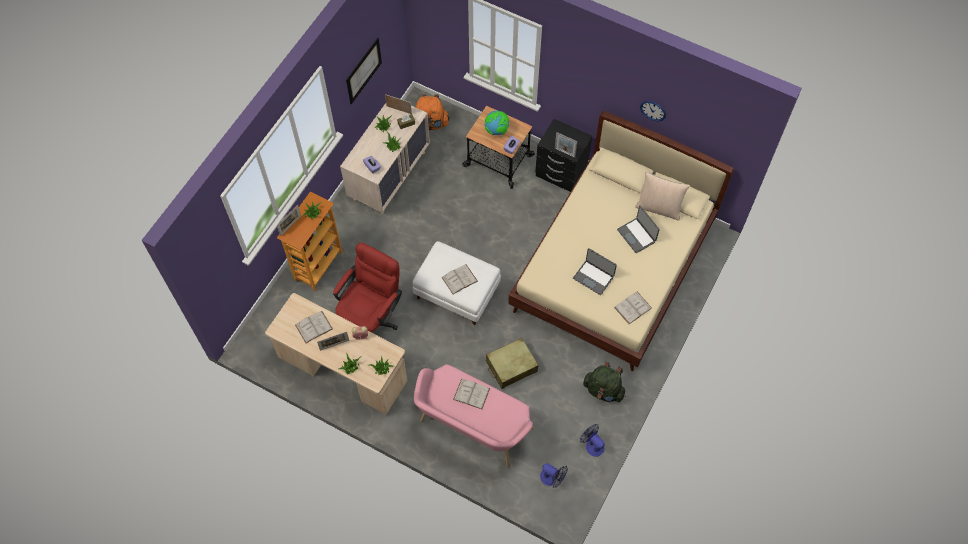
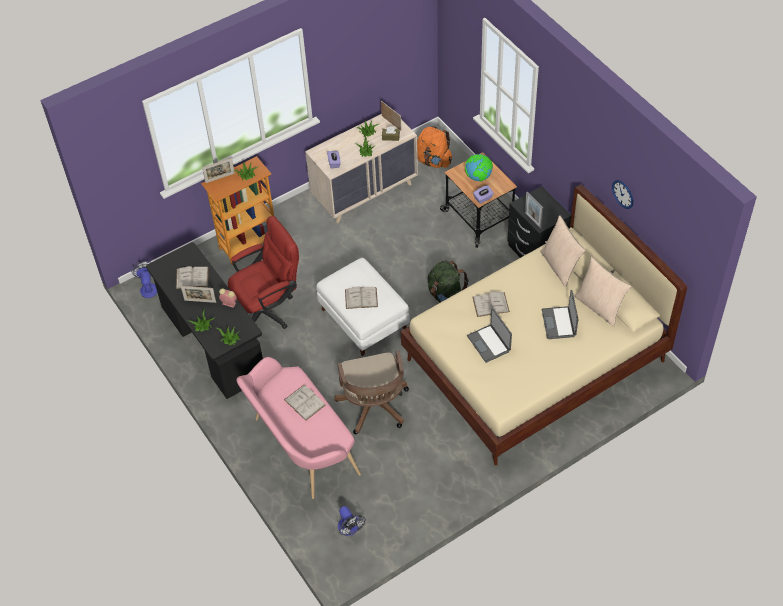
camera: 30 degrees right, 10 degrees down
(342, 369) = (213, 343): beige desk -> black desk
(363, 70) = (363, 65): picture -> none
(511, 366) = (374, 408): beige suitcase -> brown office chair
(592, 445) = (410, 516): fan -> fan (148, 287)
(603, 390) = (454, 470): green backpack -> green backpack (446, 296)
(609, 185) = (560, 266): none -> beige pillow
(633, 307) = (512, 388): white book -> white book (490, 304)

